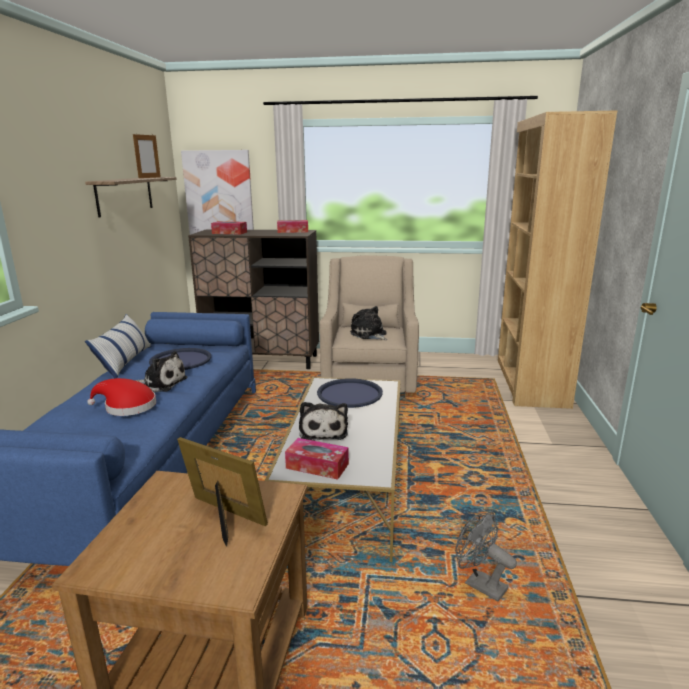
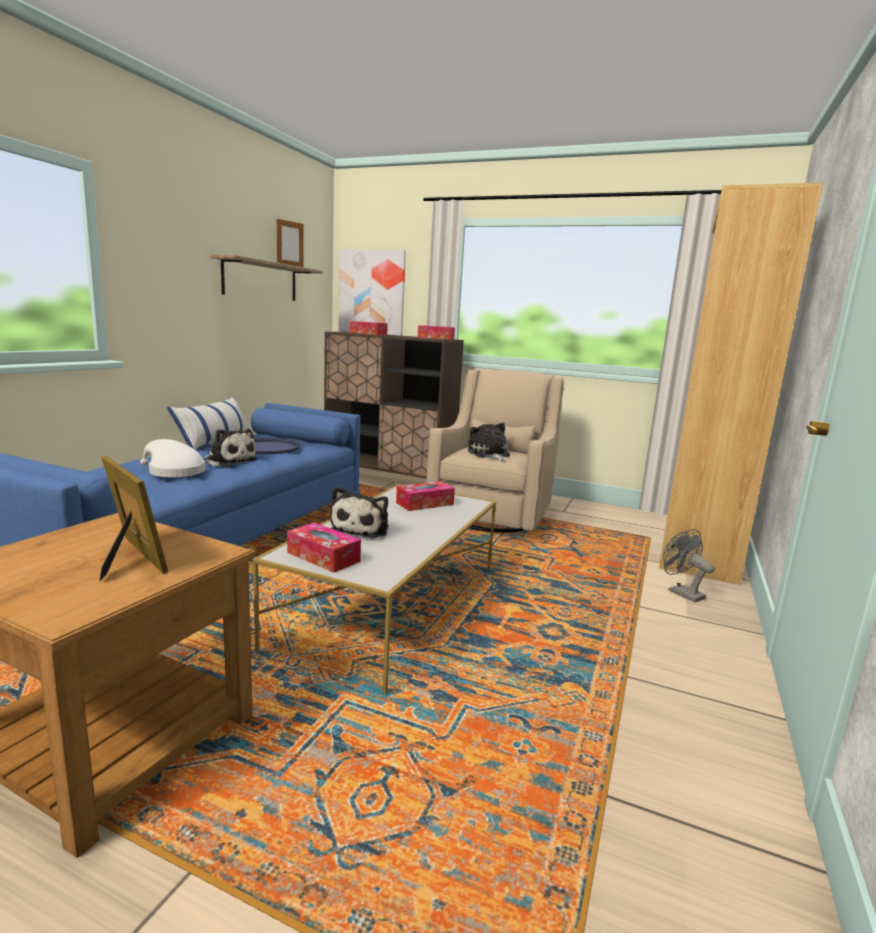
camera: 15 degrees right, 5 degrees down
(127, 407) = (173, 471): red hat -> white hat
(350, 394) = (424, 503): blue tray -> tissue box
(479, 584) = (479, 746): grey fan -> grey fan (681, 592)

